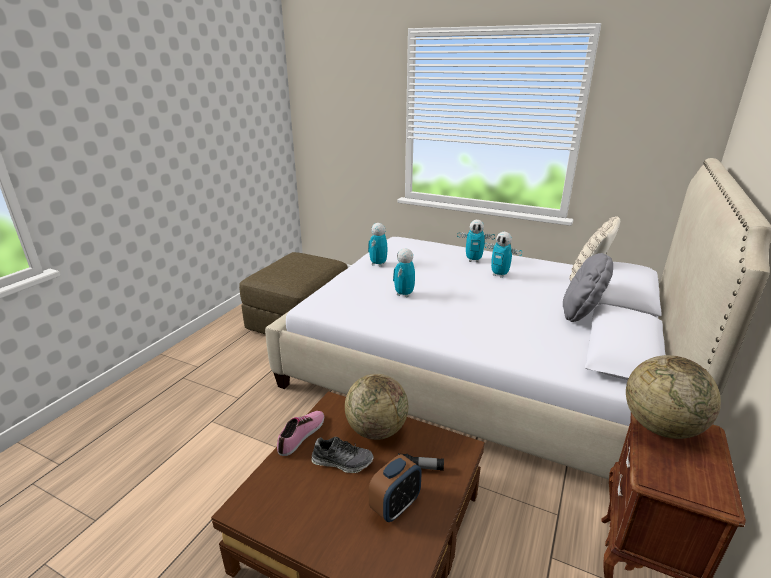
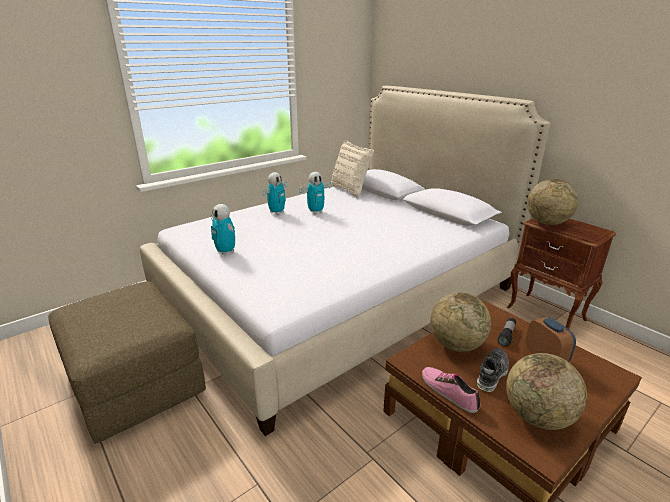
camera: 65 degrees left, 0 degrees up
(291, 502) = (537, 416): none -> globe
(404, 294) = (307, 256): toy robot -> none
(580, 315) = (400, 209): grey pillow -> none

